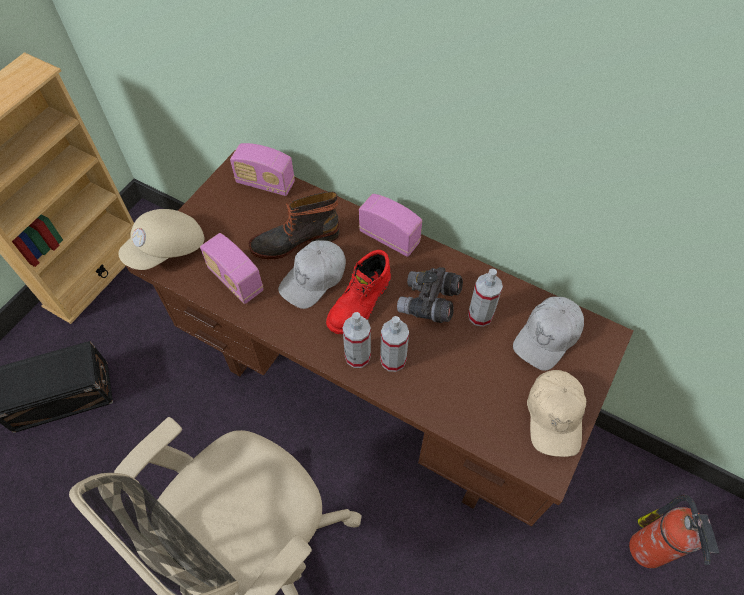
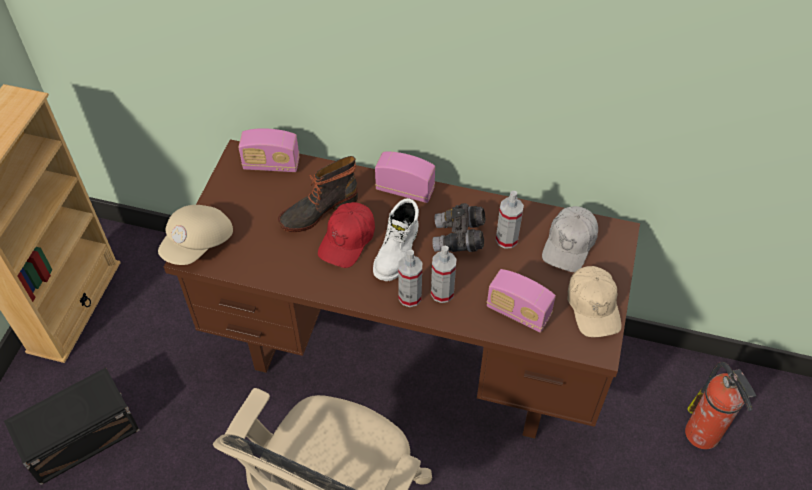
camera: 15 degrees left, 5 degrees down
(235, 280) = (275, 257): radio -> radio (518, 312)
(314, 278) = (348, 240): white cap -> red cap
(361, 303) = (398, 252): red boot -> white boot

